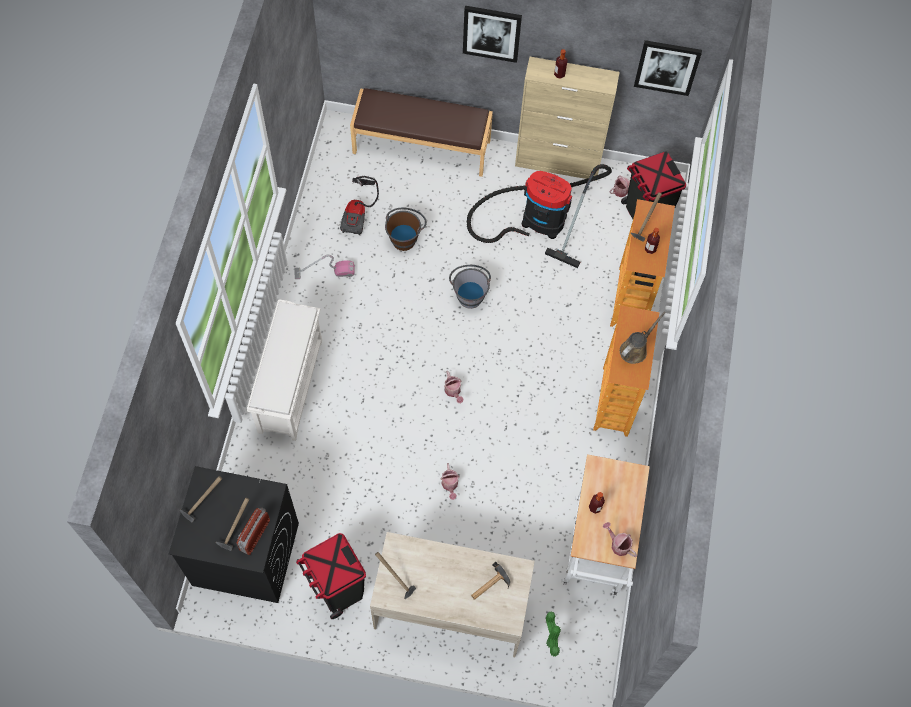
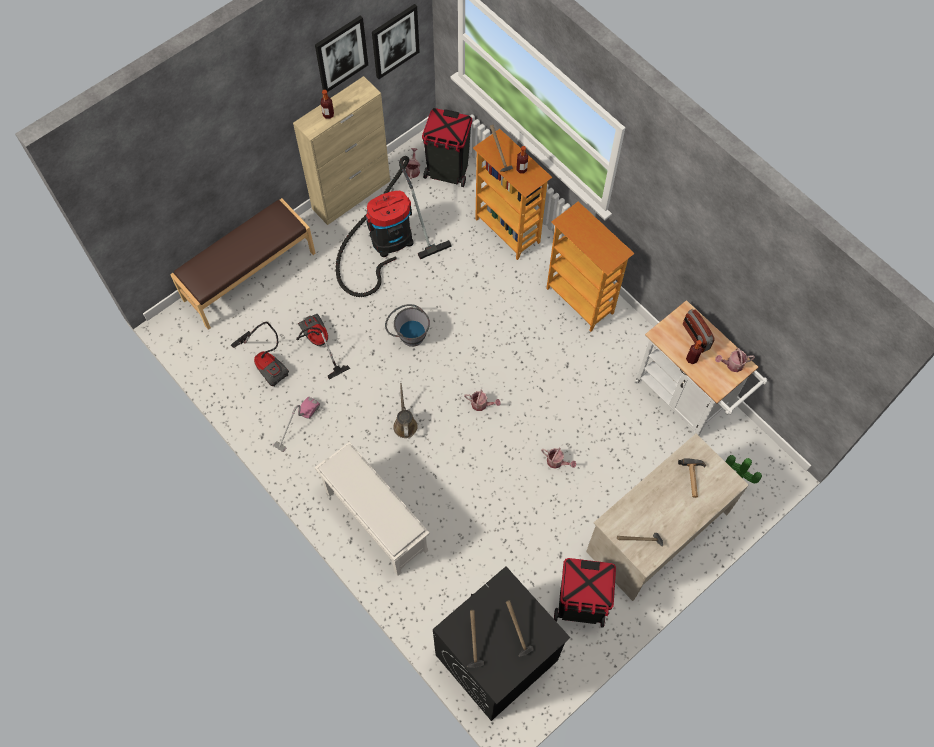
camera: 50 degrees left, 0 degrees up
(254, 535) = (532, 621): radio -> radio (695, 336)
(405, 236) = (318, 344): brown bucket -> vacuum cleaner
(491, 33) = (255, 128): picture -> picture (341, 54)
(635, 349) = (595, 238): brown watering can -> brown watering can (405, 424)

